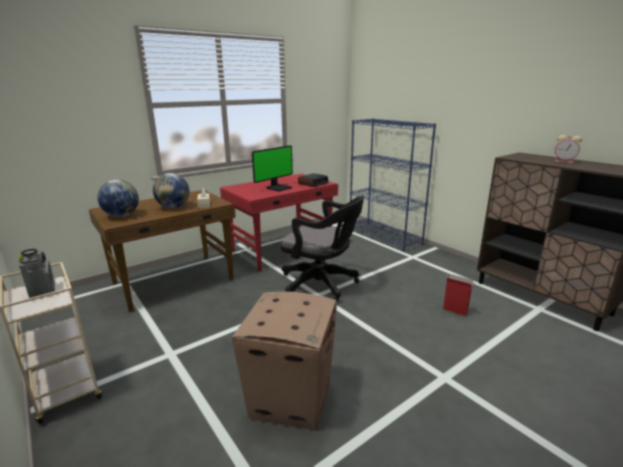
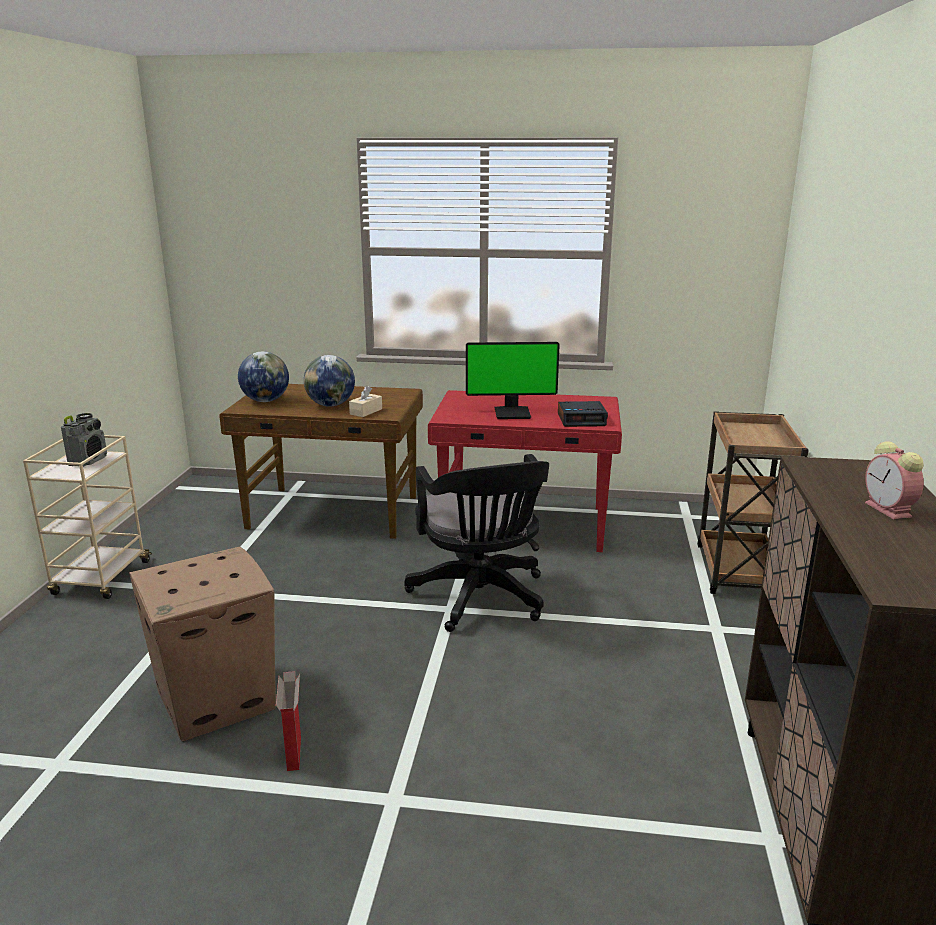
camera: 45 degrees right, 0 degrees up
(384, 237) = (738, 573): blue bookcase -> brown cart
(455, 311) = (598, 743): cardboard box -> cardboard box (294, 754)

